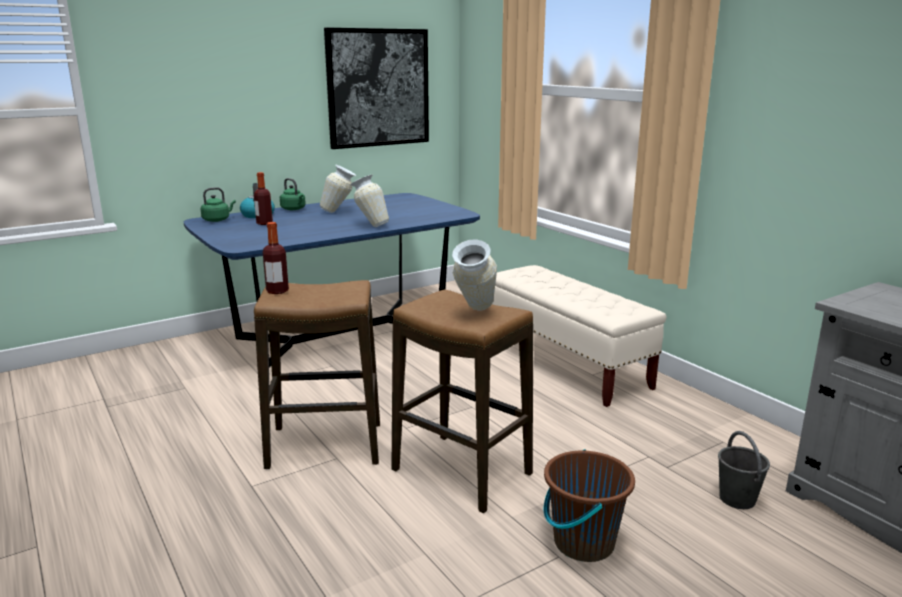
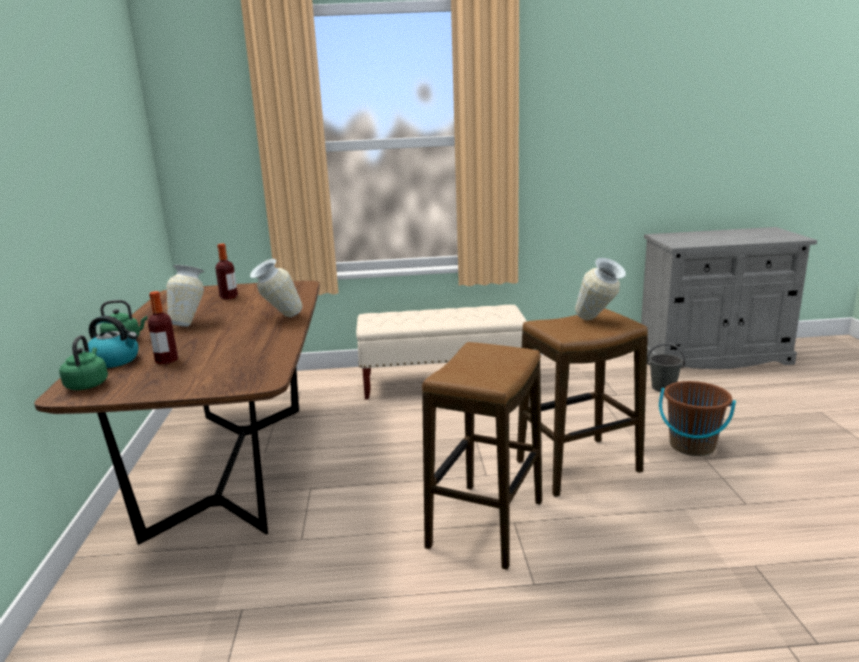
camera: 60 degrees left, 0 degrees up
(277, 291) = (467, 378): bottle -> bottle (229, 297)
(341, 332) = (231, 467): blue dining table -> brown dining table
(378, 88) = (115, 167): picture -> none

